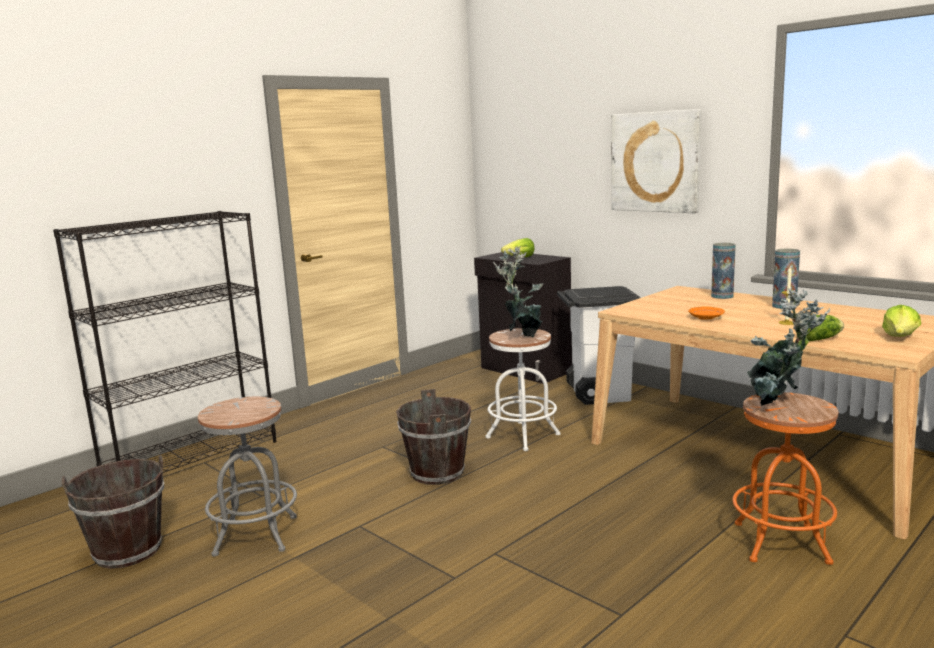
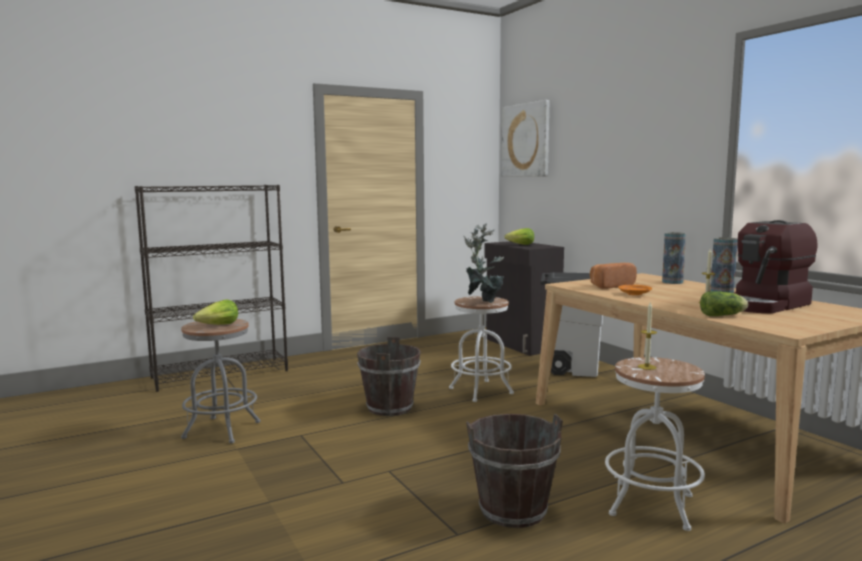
camera: 15 degrees right, 5 degrees down
(128, 551) = (130, 426): brown bucket -> brown bucket (513, 510)
(655, 162) = (633, 162): picture -> picture (526, 140)
(668, 308) = (610, 286): none -> bread
(777, 406) = (647, 367): potted plant -> candle
(781, 543) = (651, 505): orange stool -> white stool
(842, 320) = (765, 305): none -> coffee machine
(900, 337) = (806, 321): lettuce -> lettuce (219, 325)

